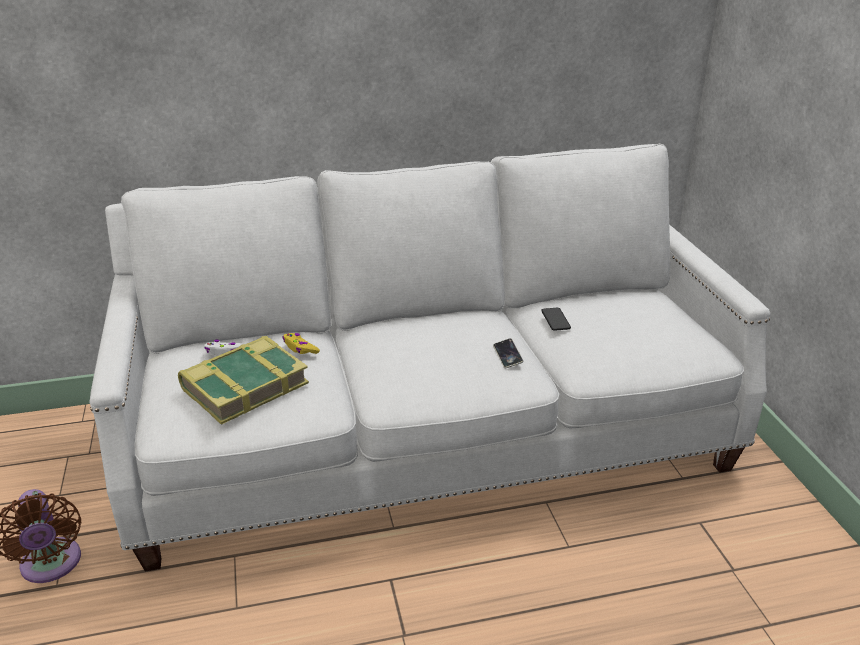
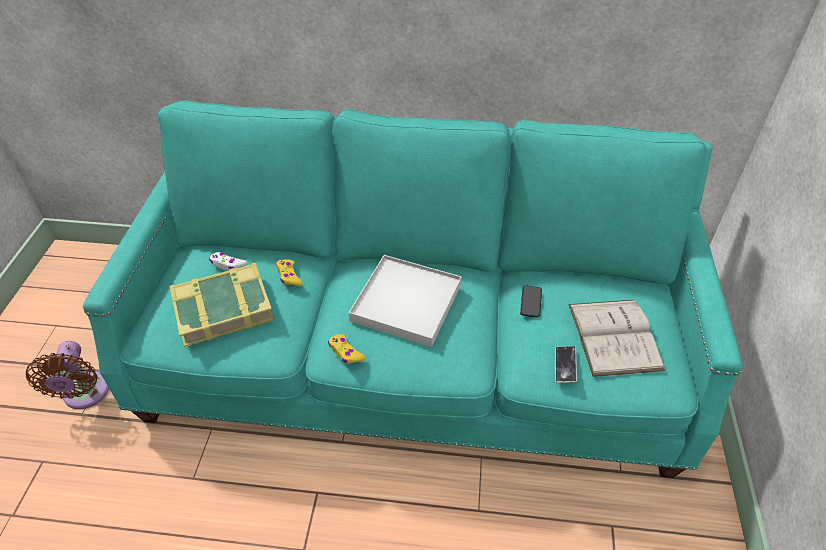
camera: 20 degrees right, 15 degrees up
(401, 392) = (345, 352): none -> yellow game controller
(431, 437) = (414, 357): white sofa -> turquoise sofa
(437, 343) = (406, 303): none -> white tray
(507, 355) = (461, 335): phone -> phone (565, 366)
(646, 327) = (614, 336): none -> white book

